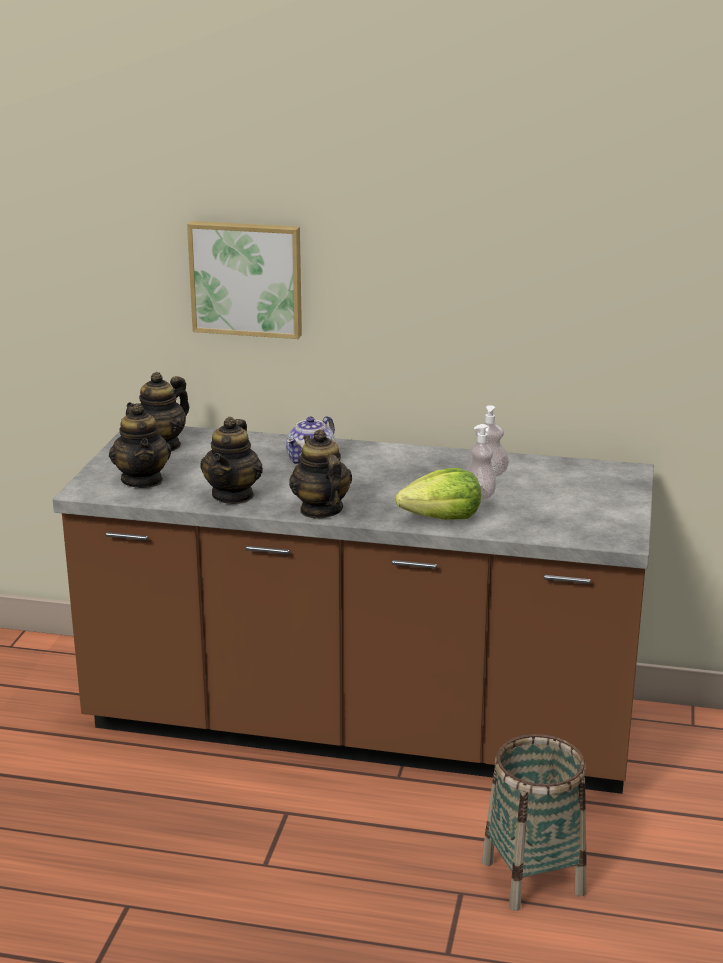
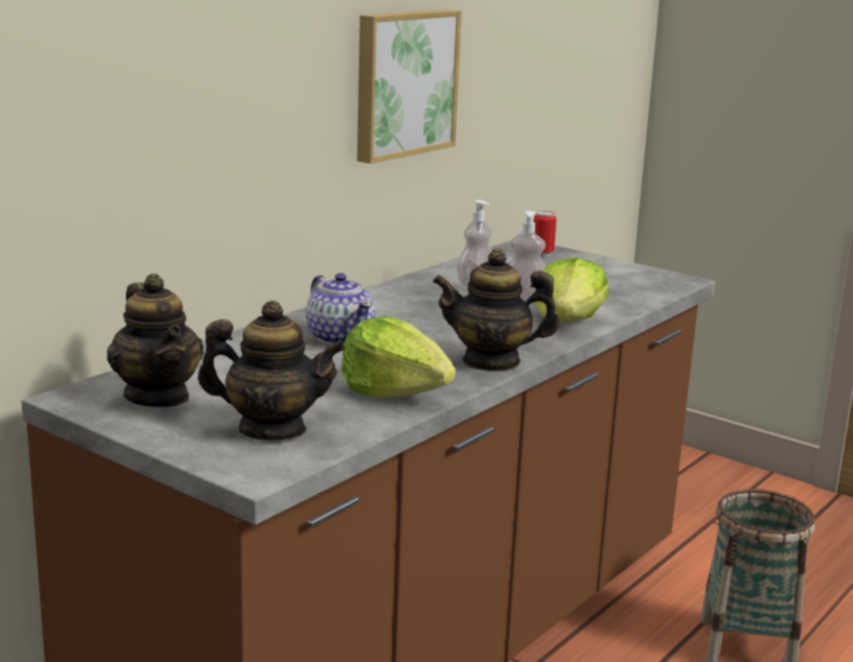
camera: 65 degrees left, 5 degrees down
(233, 495) = (394, 391): teapot -> lettuce
(247, 278) = (169, 109): picture -> picture (403, 83)
(612, 480) = (542, 254): none -> can

